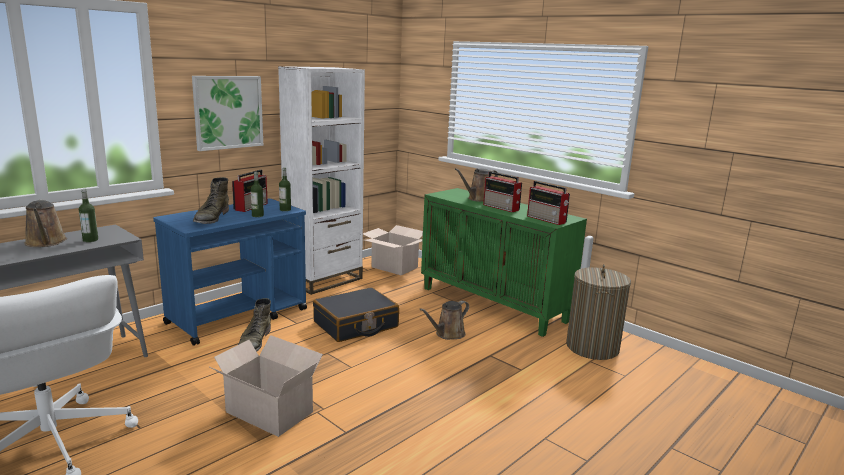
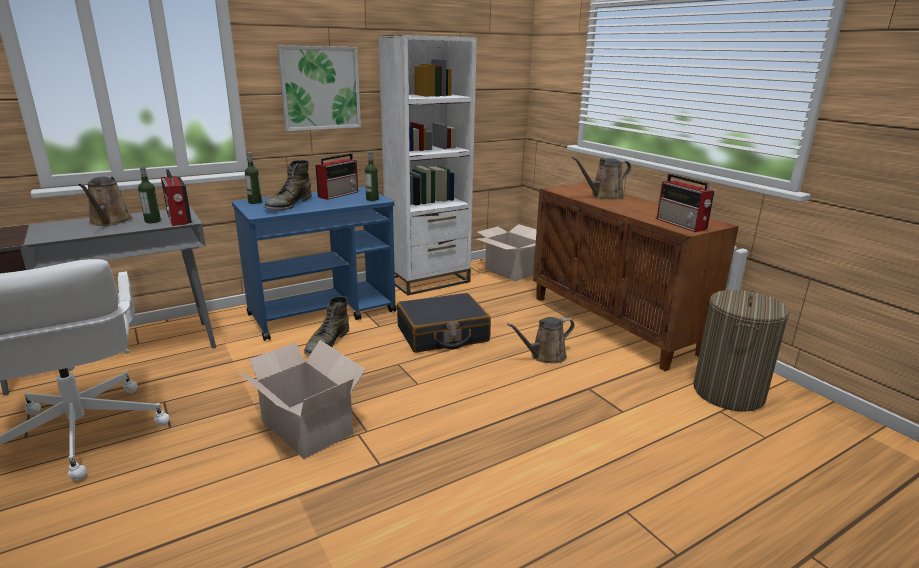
camera: 15 degrees right, 5 degrees up
(257, 215) = (338, 204): bottle -> bottle (255, 202)
(494, 304) = (614, 325): green cabinet -> brown cabinet
(502, 207) = (628, 207): radio -> radio (178, 219)

